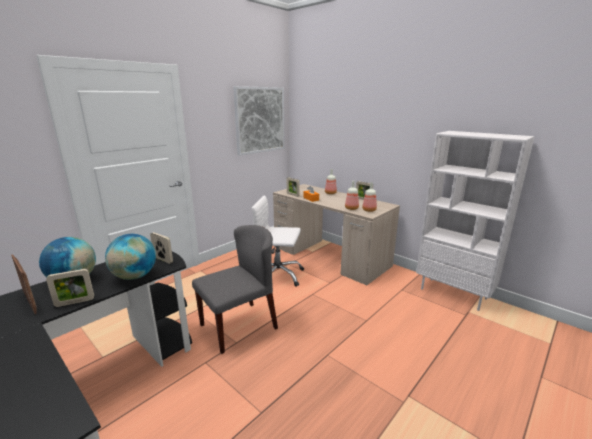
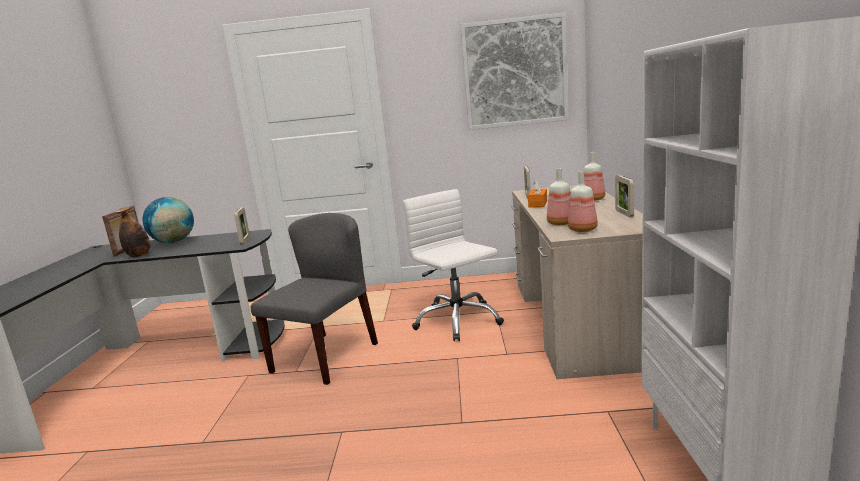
camera: 50 degrees right, 5 degrees down
(75, 302) = (139, 256): picture frame -> bottle
(135, 276) = (201, 248): globe -> none
(239, 326) = (325, 357): grey chair -> grey chair turned 75 degrees counterclockwise

